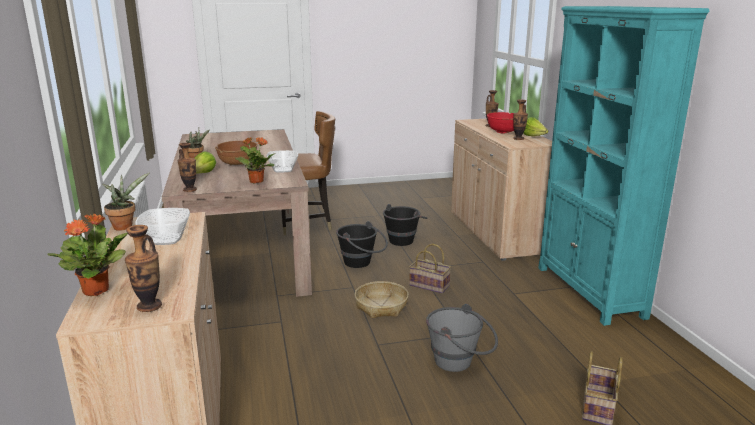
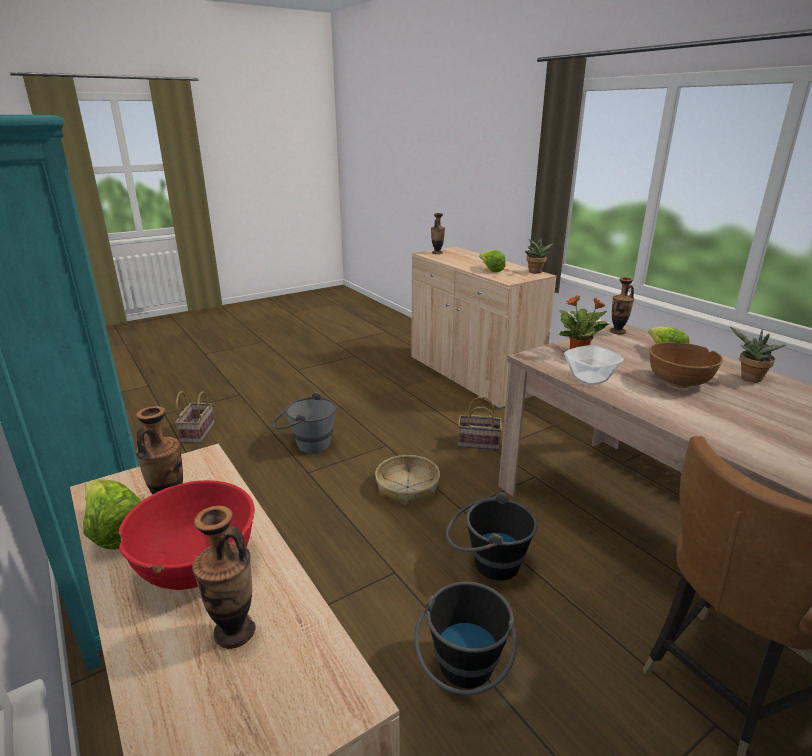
camera: 160 degrees right, 5 degrees up
(97, 290) = (472, 254): potted plant -> none
(167, 239) = (491, 270): bowl -> lettuce
(430, 285) = (361, 537): basket -> basket (477, 443)

